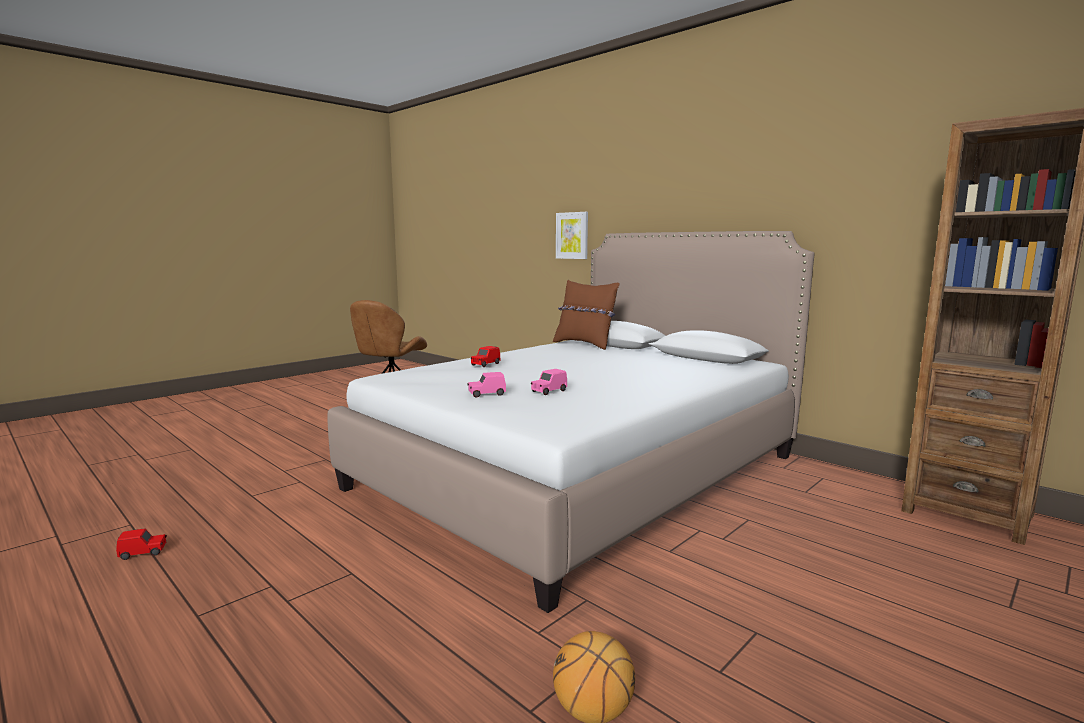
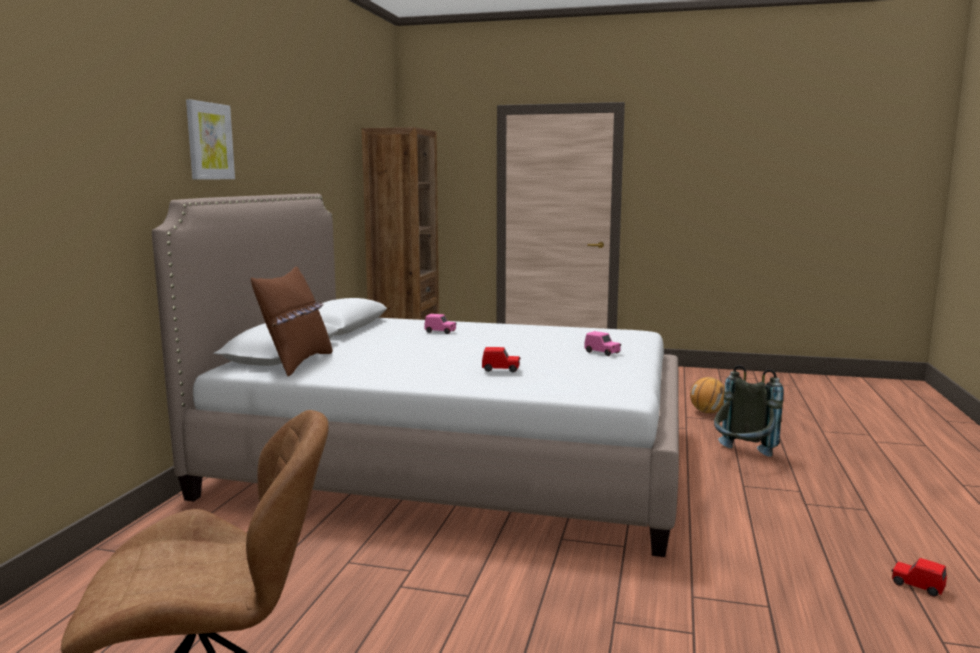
camera: 120 degrees left, 0 degrees up
(399, 618) = (742, 457): none -> grey backpack
(548, 391) = (559, 343): pink toy car -> pink toy car (440, 332)
(572, 235) = (86, 205): picture -> picture (209, 141)

